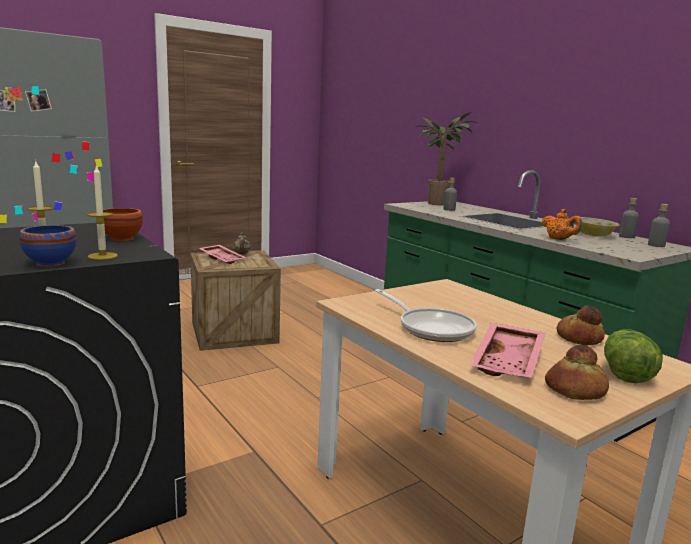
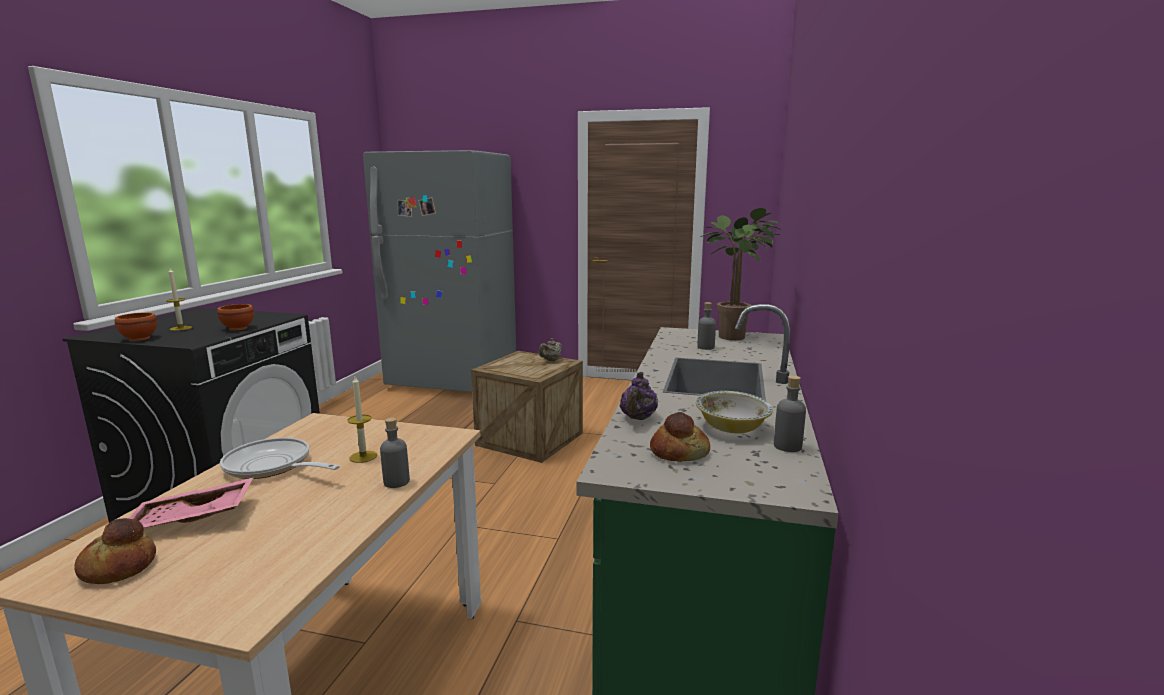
camera: 50 degrees right, 0 degrees up
(49, 263) = (138, 338): blue bowl -> brown bowl
(102, 256) = (173, 339): candle -> candle (363, 456)
(223, 259) = (522, 362): pink tray -> none
(431, 328) = (272, 466): frying pan -> frying pan turned 105 degrees clockwise
(559, 239) = (638, 418): orange teapot -> purple teapot
(578, 338) = (315, 537): bread -> bread (679, 452)
(625, 372) = (197, 585): lettuce -> none
(656, 245) = (761, 474): grey bottle -> grey bottle (396, 482)

